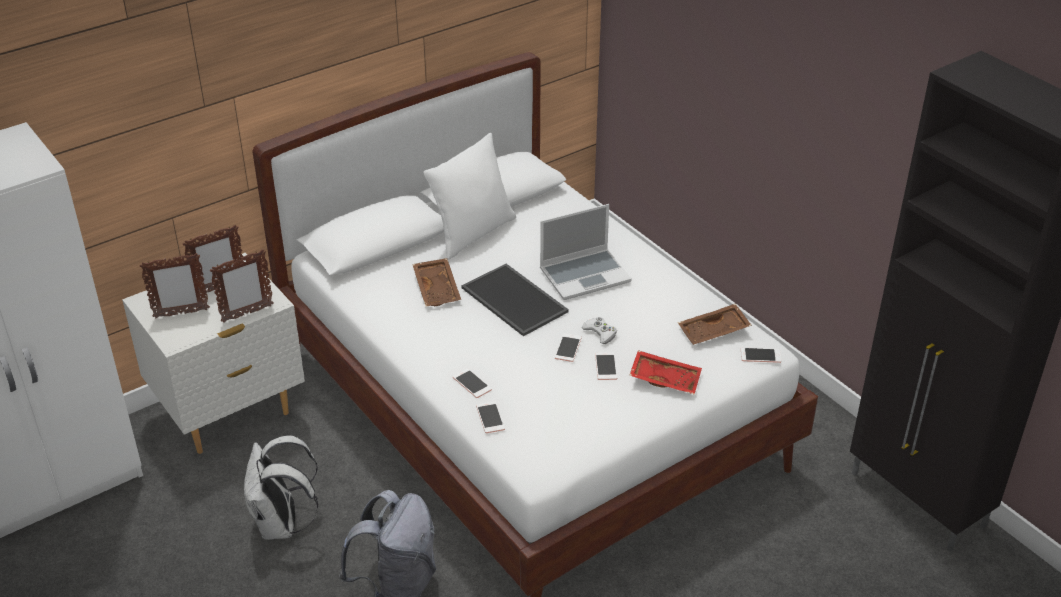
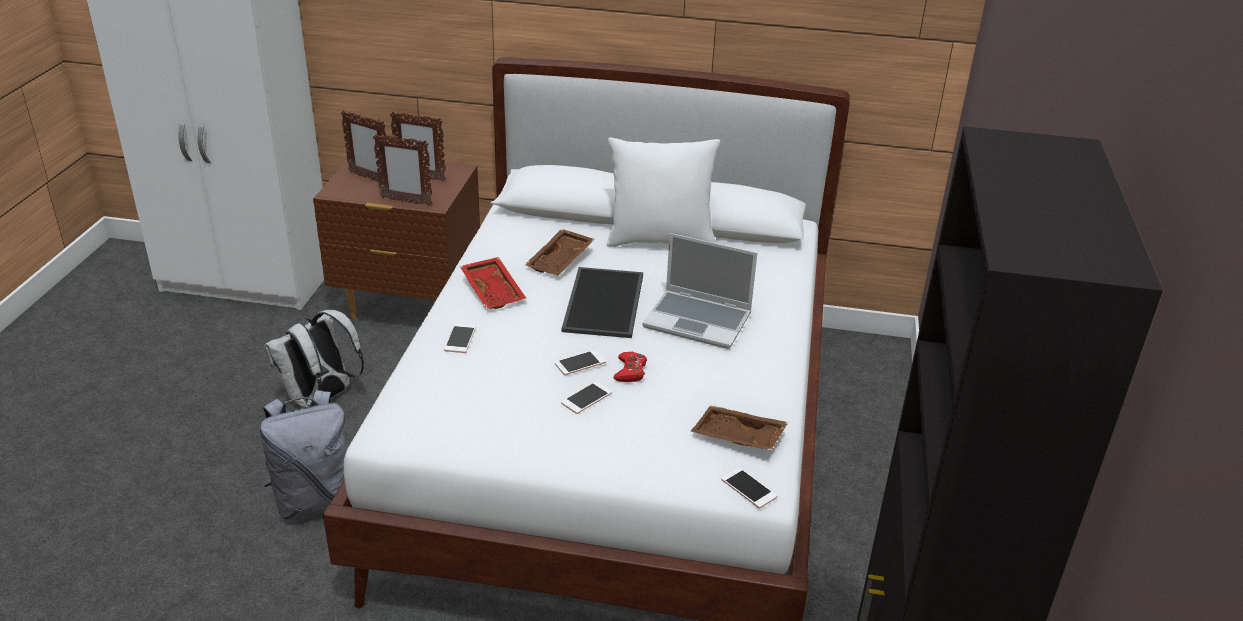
camera: 45 degrees right, 5 degrees down
(229, 414) = (409, 307): white nightstand -> brown nightstand
(490, 417) = (426, 371): phone -> none
(600, 333) = (630, 371): white game controller -> red game controller
(665, 378) = (619, 442): red tray -> red tray (494, 291)

